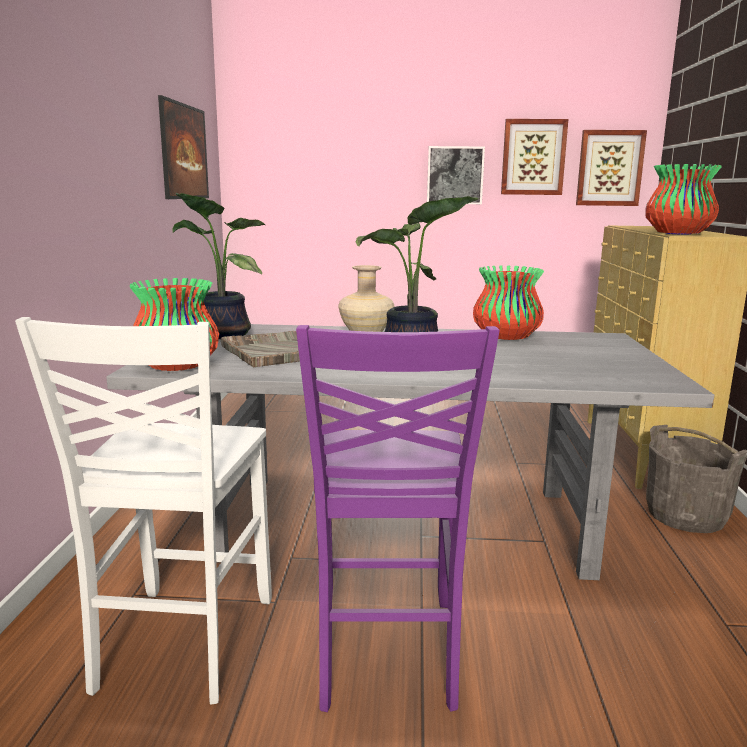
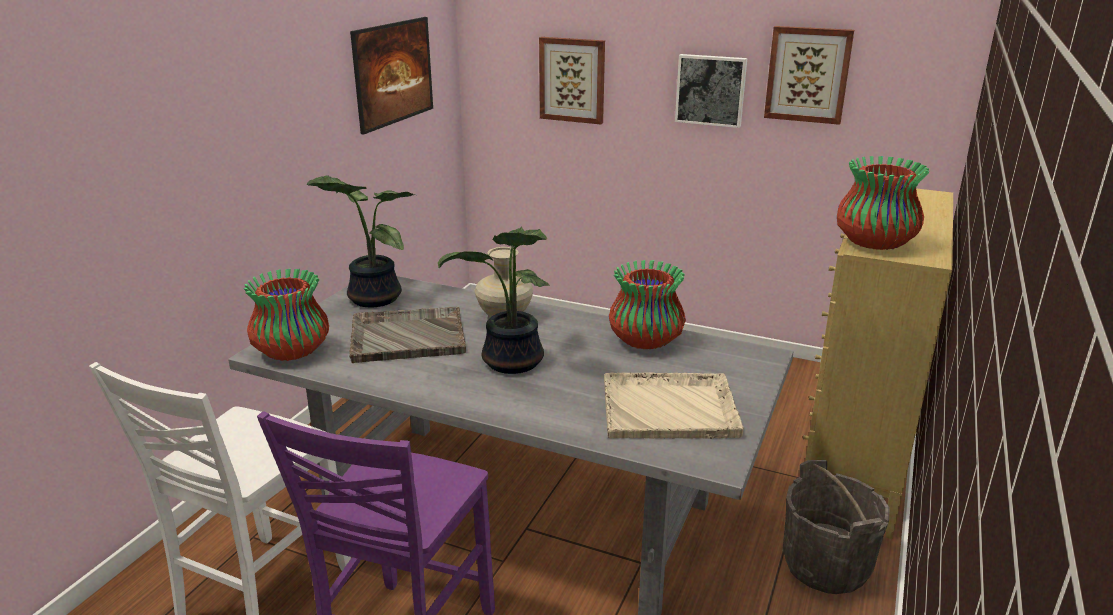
camera: 20 degrees right, 10 degrees up
(586, 364) = (670, 408): none -> beige tray
(609, 168) = (907, 94): picture -> picture (572, 80)

